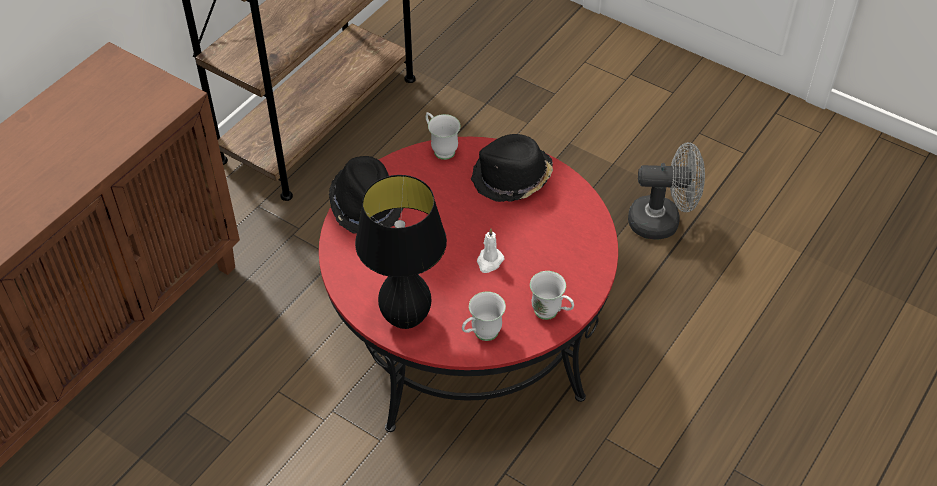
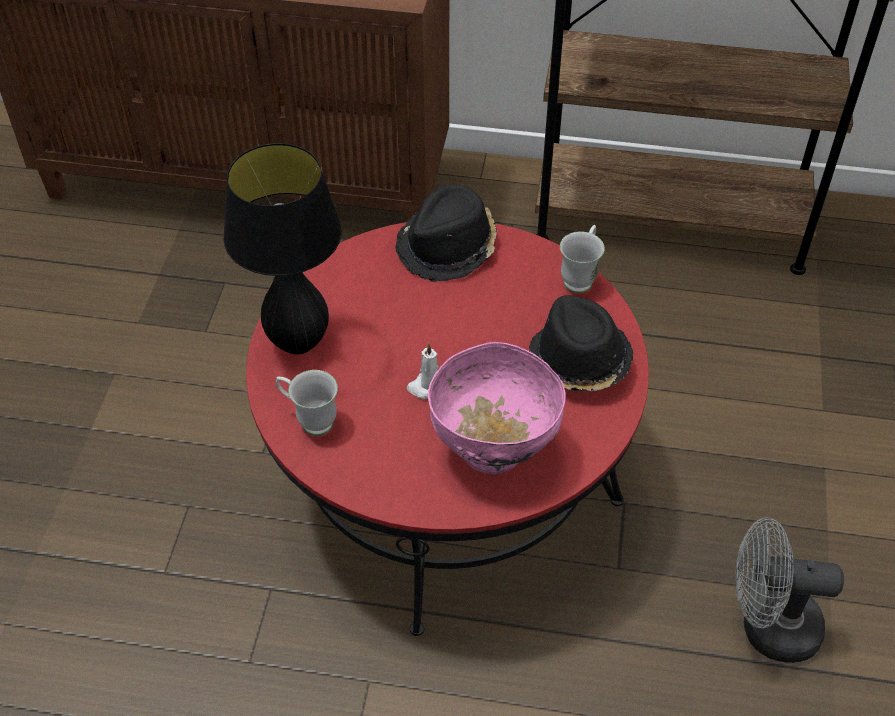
camera: 65 degrees right, 0 degrees up
(551, 314) = (378, 478): white mug -> none
(560, 247) = (493, 450): none -> pink bowl
(662, 221) = (767, 626): grey fan -> grey fan turned 120 degrees clockwise

